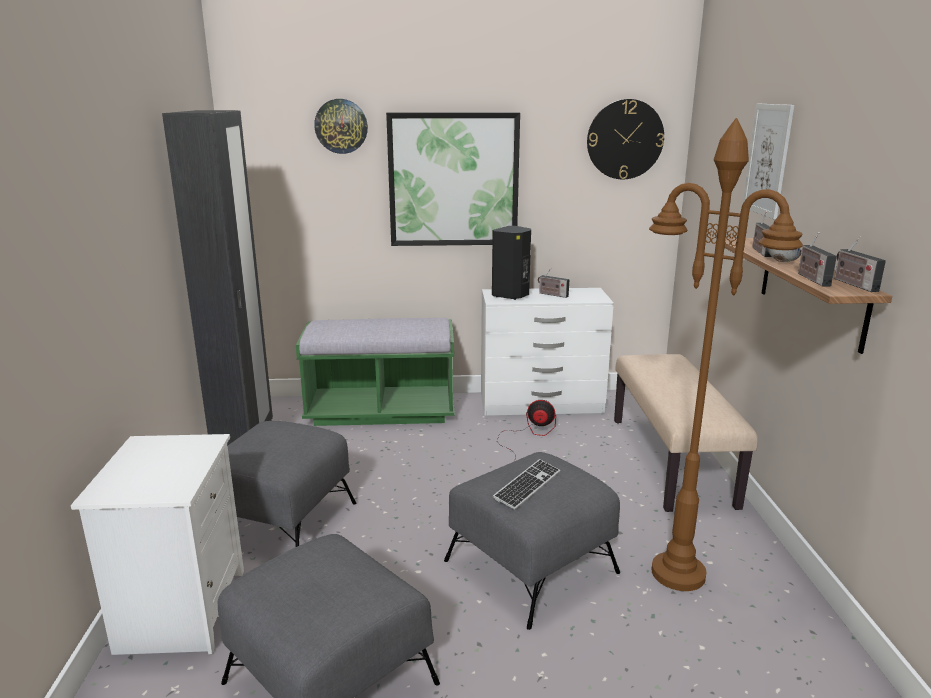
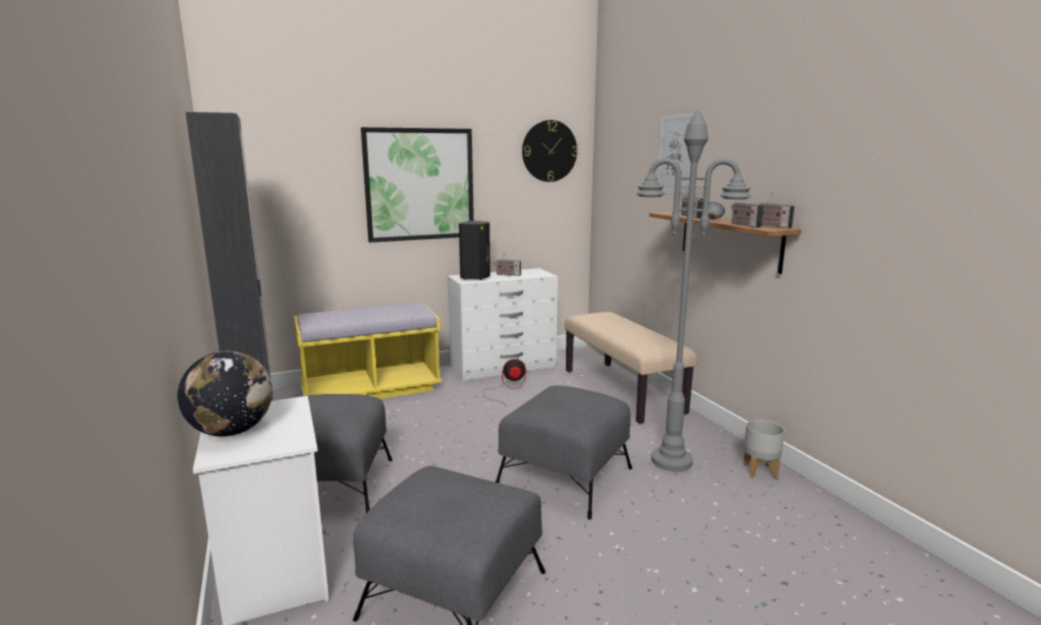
camera: 20 degrees left, 5 degrees down
(132, 467) = (232, 431): none -> globe
(341, 126) = (320, 138): wall clock -> none
(381, 411) = (371, 389): green bench -> yellow bench
(527, 486) = (564, 406): keyboard -> none
(679, 574) = (672, 461): brown floor lamp -> grey floor lamp
(794, 615) = (760, 471): none -> grey planter

